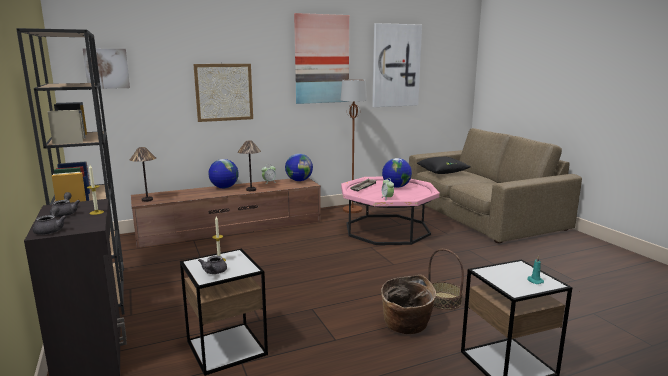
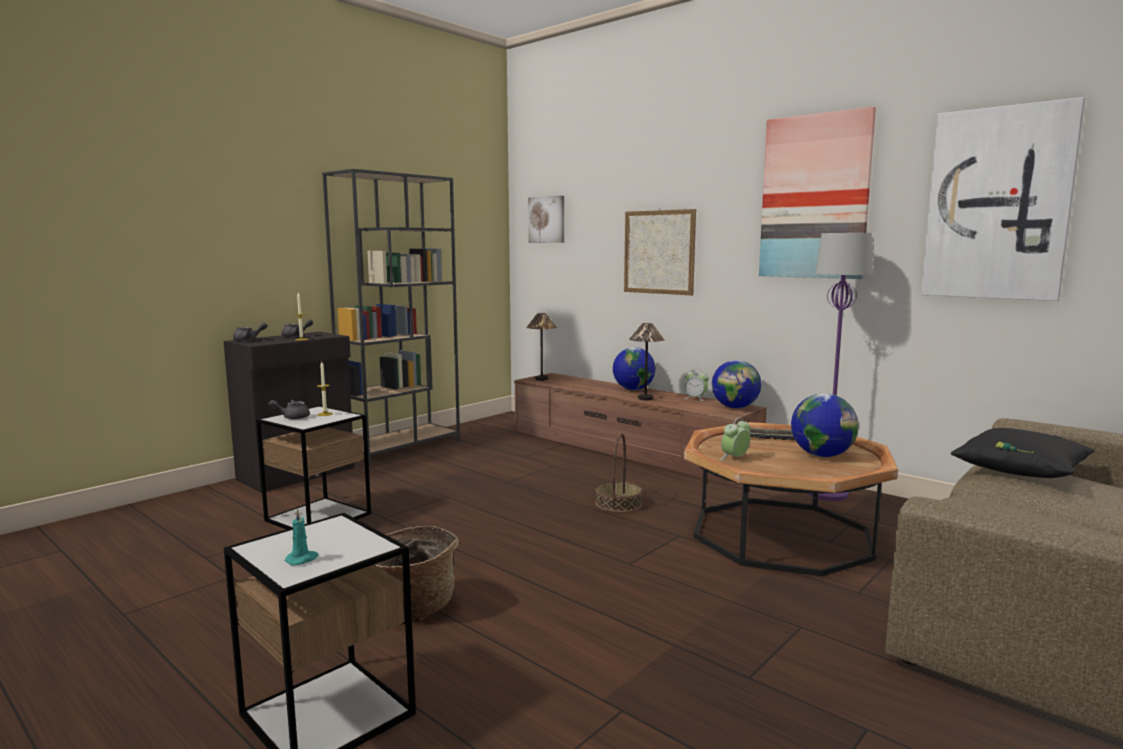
camera: 65 degrees right, 5 degrees down
(352, 210) = (828, 494): brown floor lamp -> purple floor lamp
(387, 229) = (781, 534): pink coffee table -> brown coffee table
(443, 300) = (524, 626): basket -> basket (618, 504)

